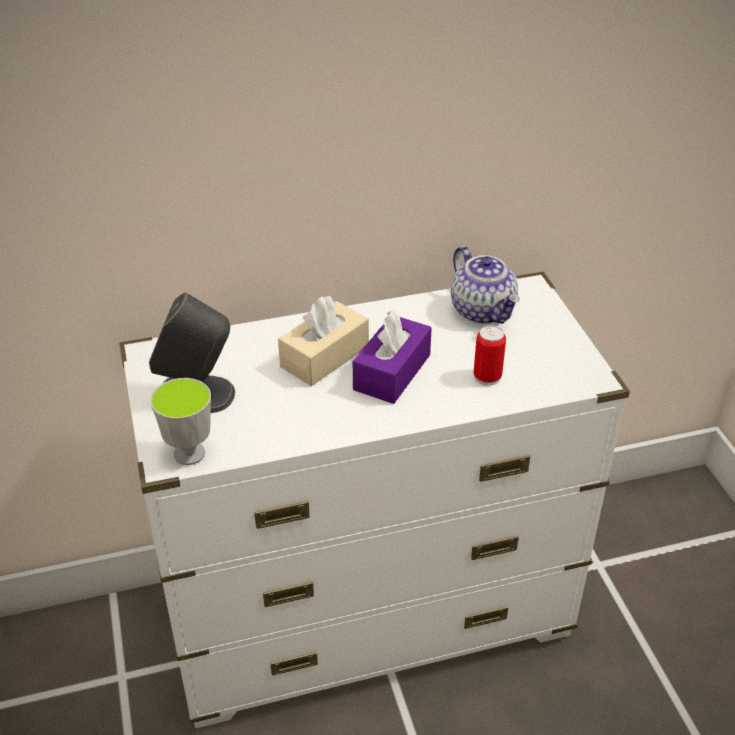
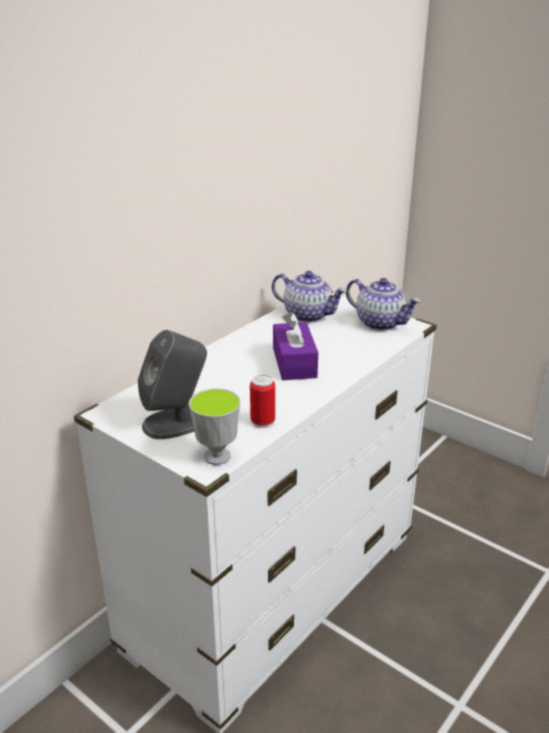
camera: 35 degrees left, 10 degrees down
(324, 357) = (240, 370): beige tissue box -> none
(487, 376) = (353, 345): can -> can (262, 421)
(559, 358) = (381, 323): none -> teapot

